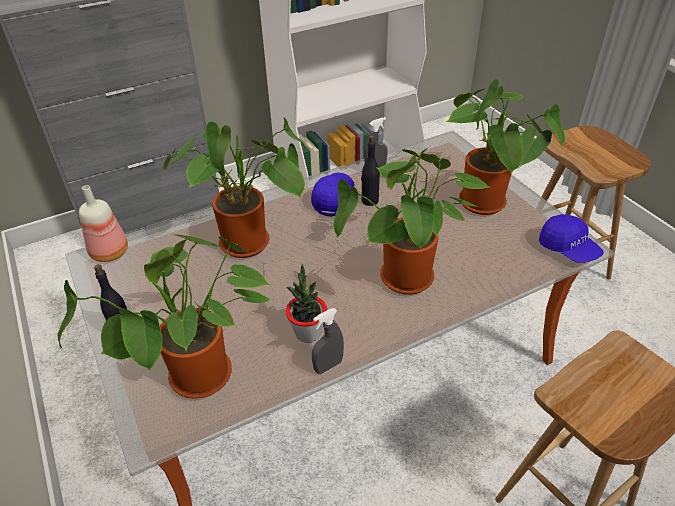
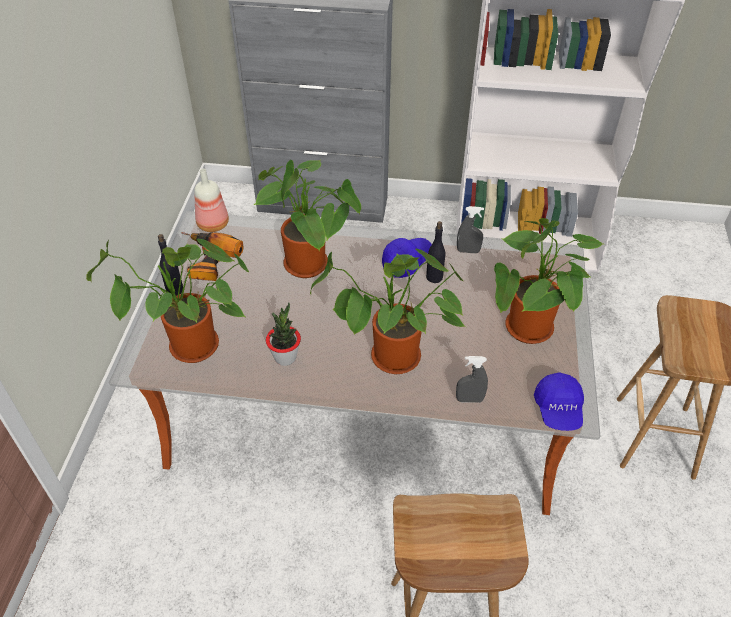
camera: 35 degrees right, 5 degrees up
(136, 288) = (207, 261): none -> power drill
(328, 366) = (276, 388): grey spray bottle -> grey spray bottle (469, 399)

